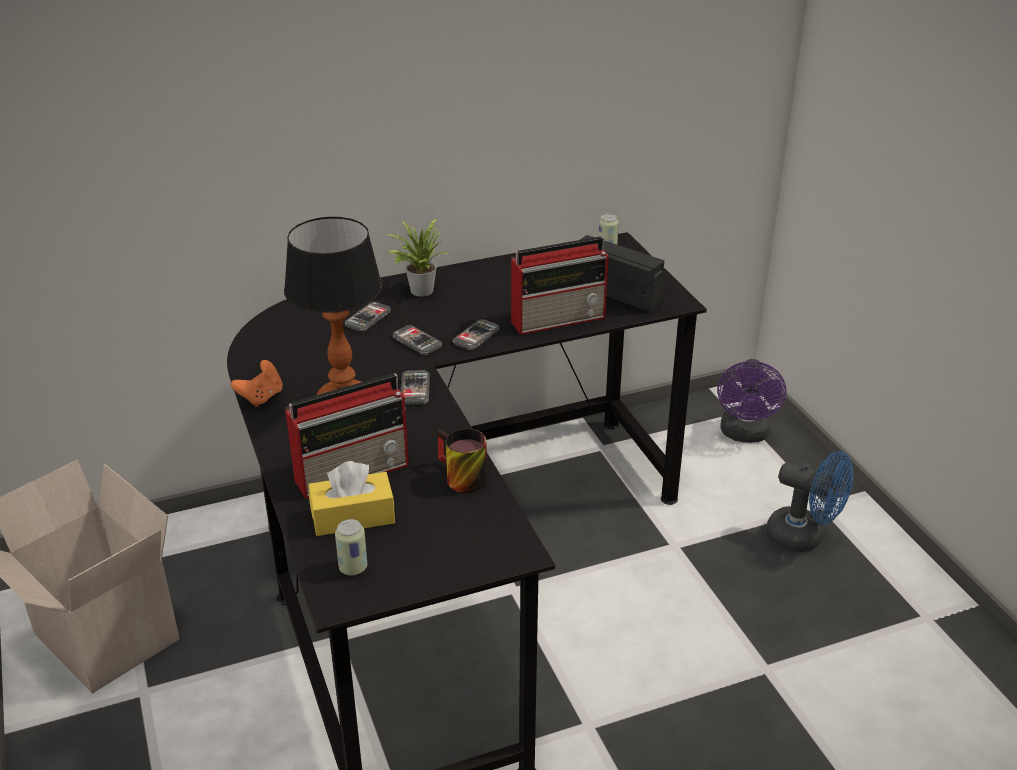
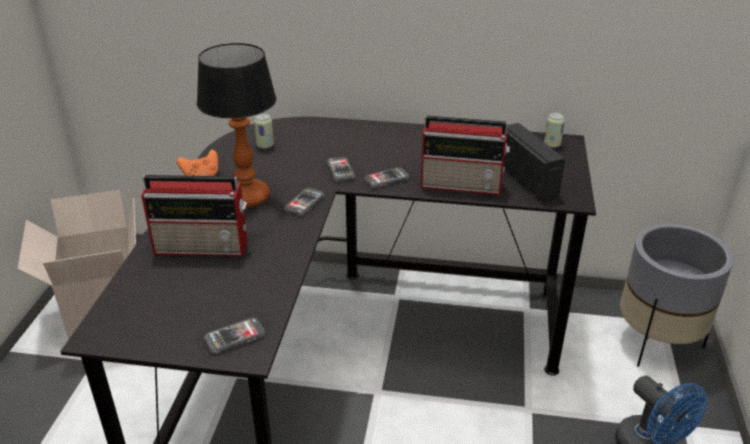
camera: 30 degrees right, 0 degrees up
(353, 516) = (168, 279): yellow tissue box -> none
(353, 567) = (129, 316): can -> can (265, 145)
(368, 318) = (324, 145): phone -> phone (234, 337)
(419, 290) = (379, 135): potted plant -> none
(458, 478) = (267, 278): mug -> none
(744, 435) = (657, 342): purple fan -> grey planter

